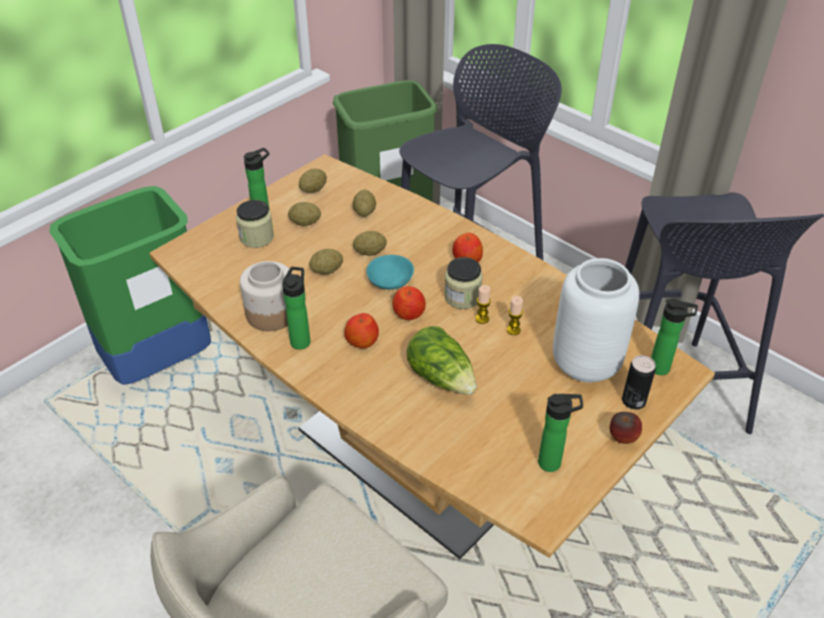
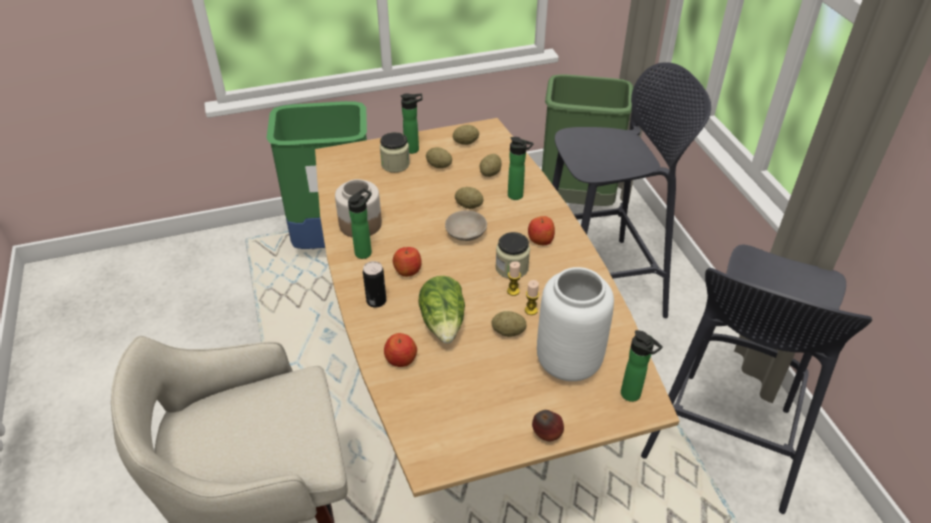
camera: 30 degrees right, 0 degrees up
(327, 270) = (425, 207): potato -> potato (508, 332)
(390, 280) = (466, 232): turquoise bowl -> beige bowl
(409, 313) = (459, 264): apple -> apple (401, 359)
(553, 463) = (474, 427): bottle -> bottle (517, 196)
(633, 401) = (583, 410): can -> can (376, 301)

